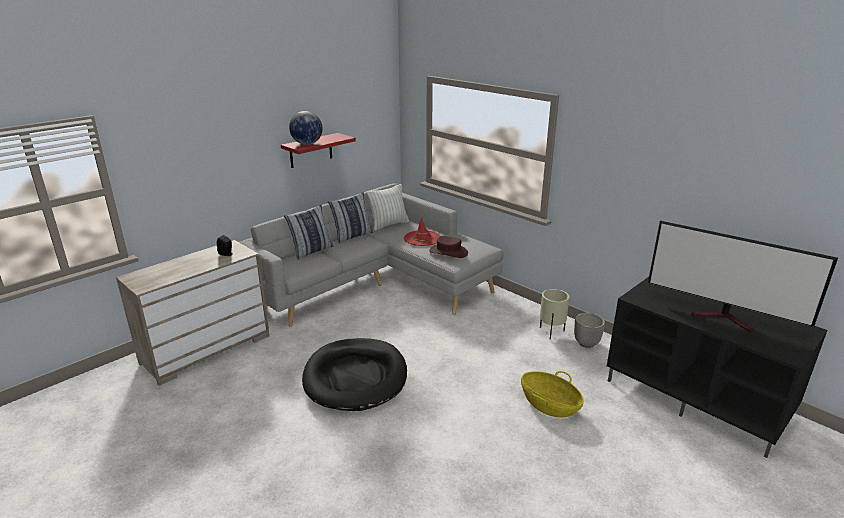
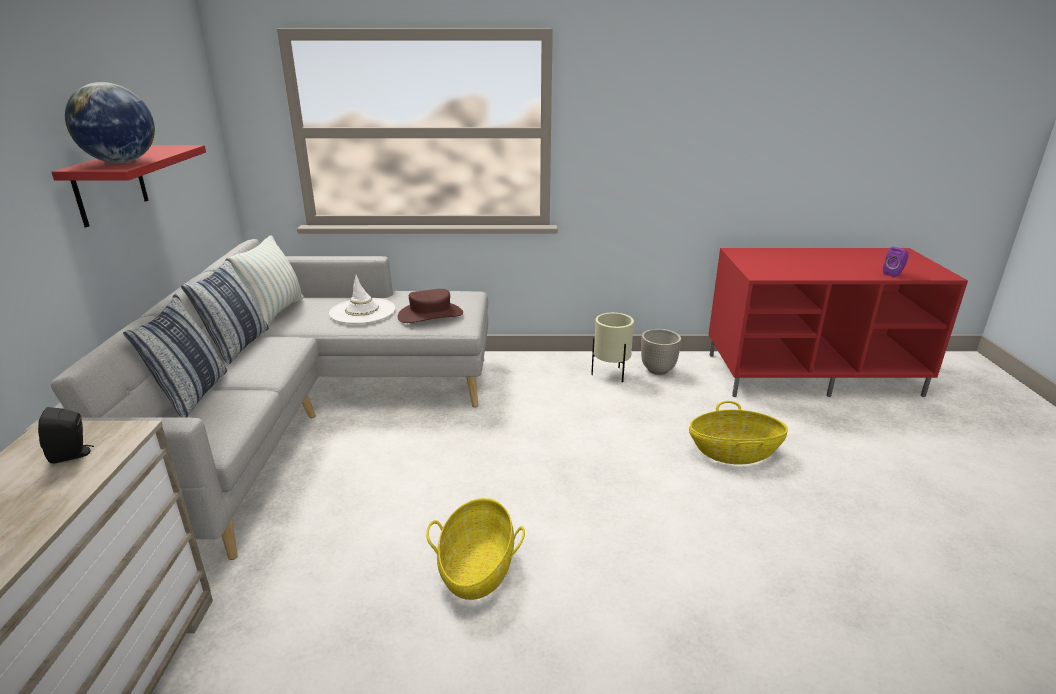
camera: 45 degrees left, 0 degrees up
(355, 377) = (477, 568): black dog bed -> basket
(422, 238) = (362, 311): red hat -> white hat
(697, 398) = (811, 374): black tv stand -> red tv stand
(725, 319) = (849, 265): television -> none
(744, 338) = (893, 274): none -> purple speaker

